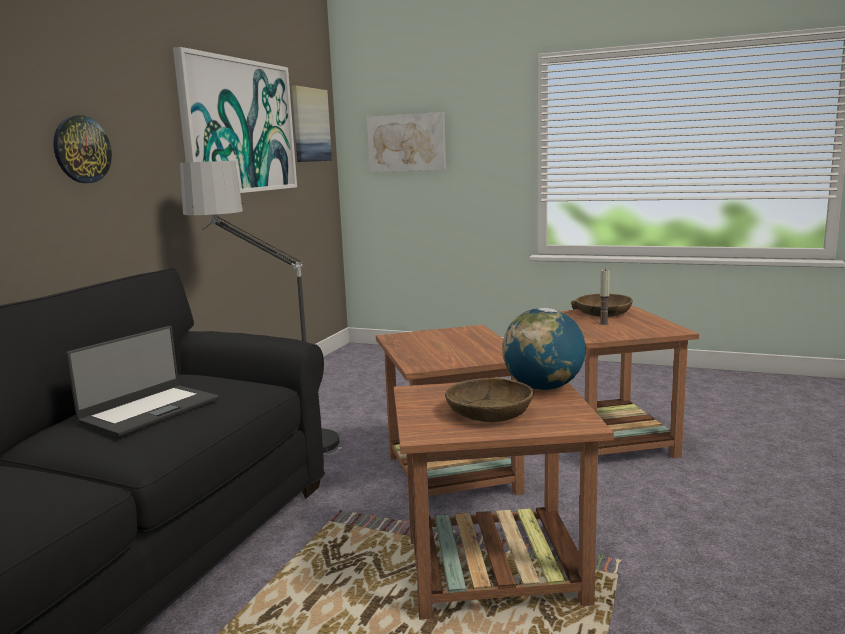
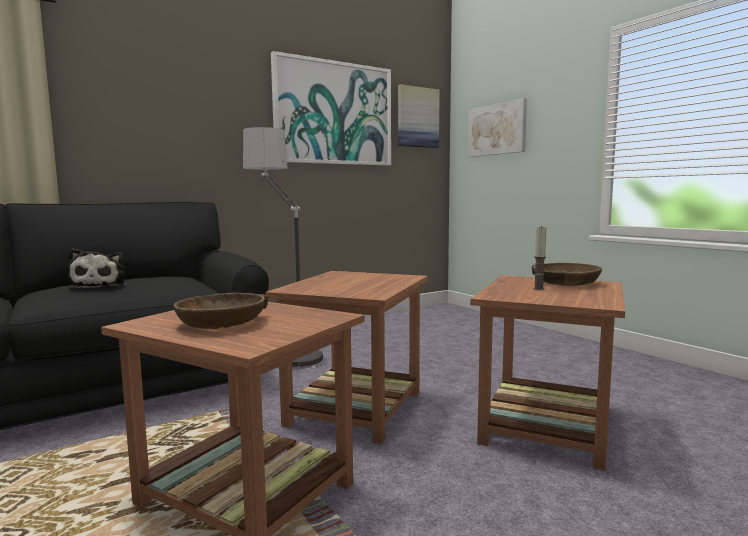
camera: 35 degrees right, 5 degrees down
(81, 149) = (177, 119): wall clock -> none
(149, 410) = (101, 286): laptop -> plush toy
(543, 387) = (318, 317): globe -> none

